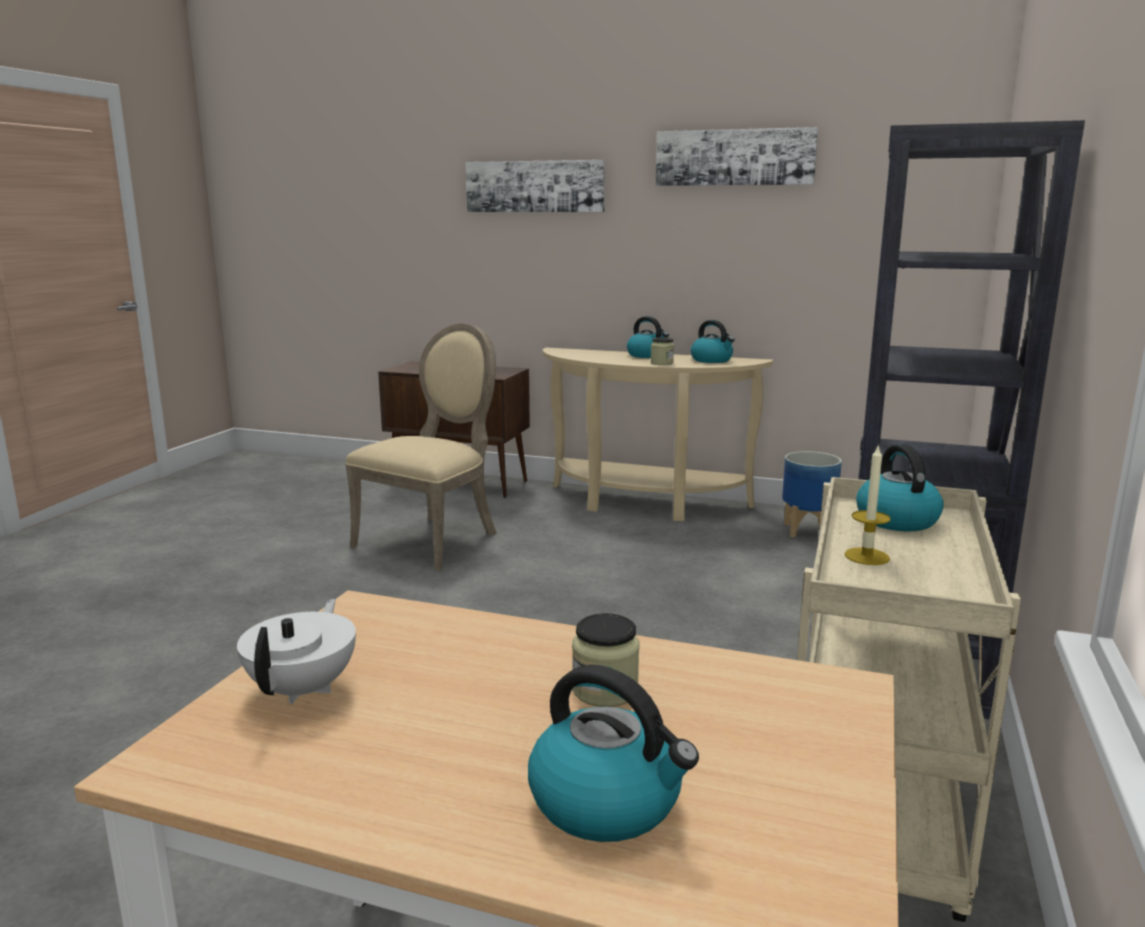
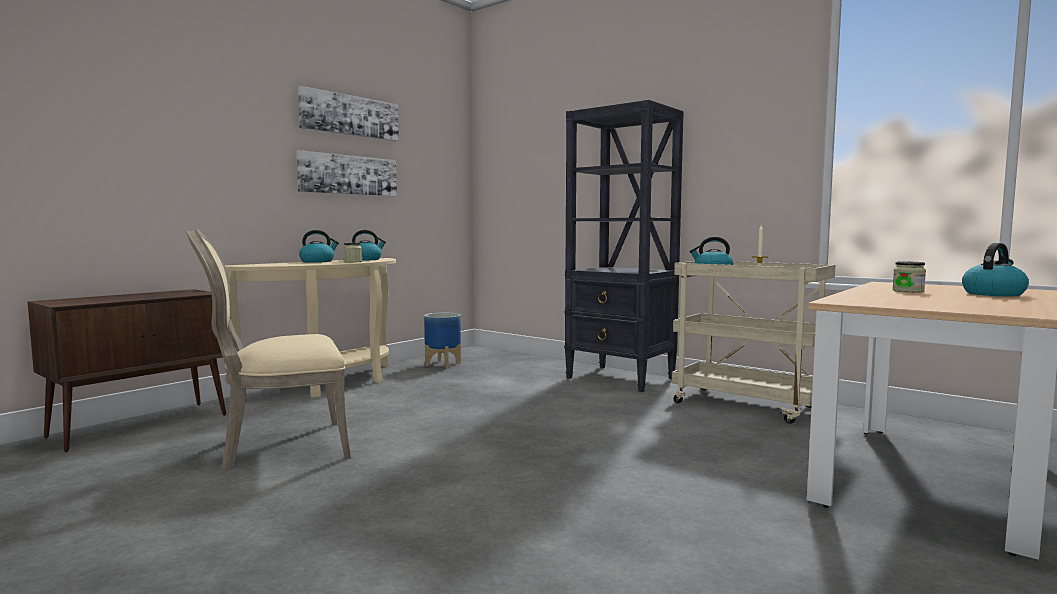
camera: 70 degrees left, 10 degrees down
(304, 689) = (940, 305): white teapot -> none
(433, 539) = (280, 447): beige chair -> beige chair turned 75 degrees counterclockwise
(535, 186) = (190, 113): picture -> picture (348, 175)

